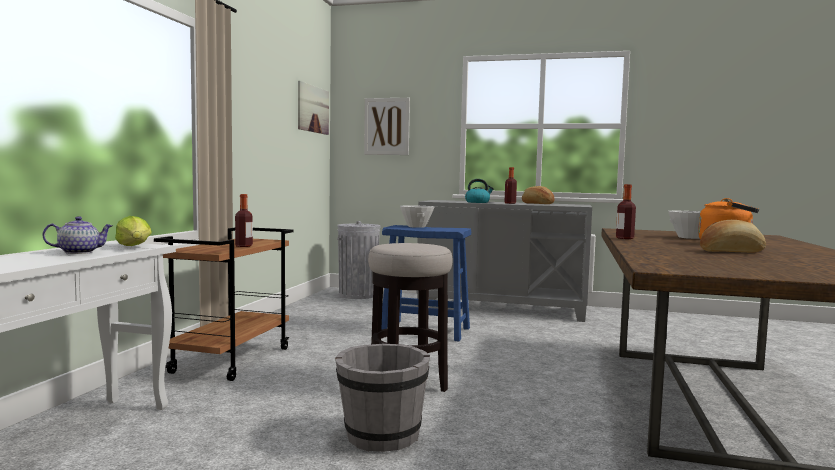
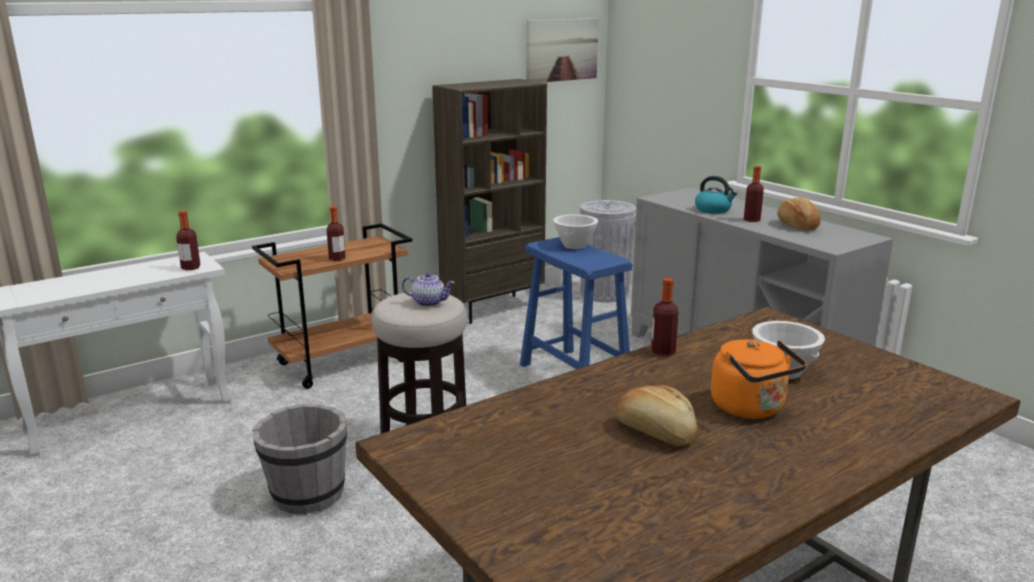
camera: 40 degrees right, 15 degrees up
(79, 252) = (140, 272): teapot -> teapot (429, 302)
(135, 247) = (191, 268): lettuce -> bottle
(294, 312) = (493, 308): none -> brown bookcase
(387, 126) = (662, 71): picture -> none

